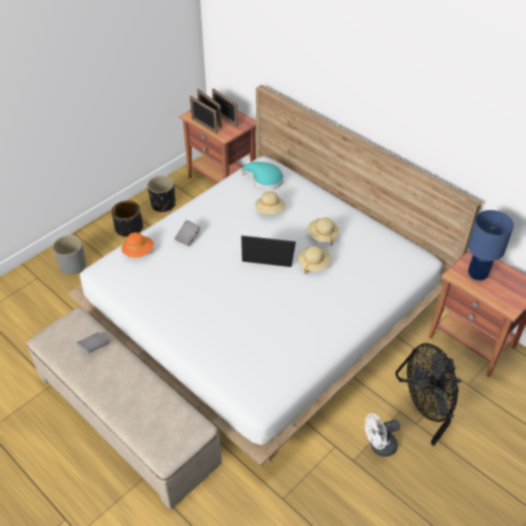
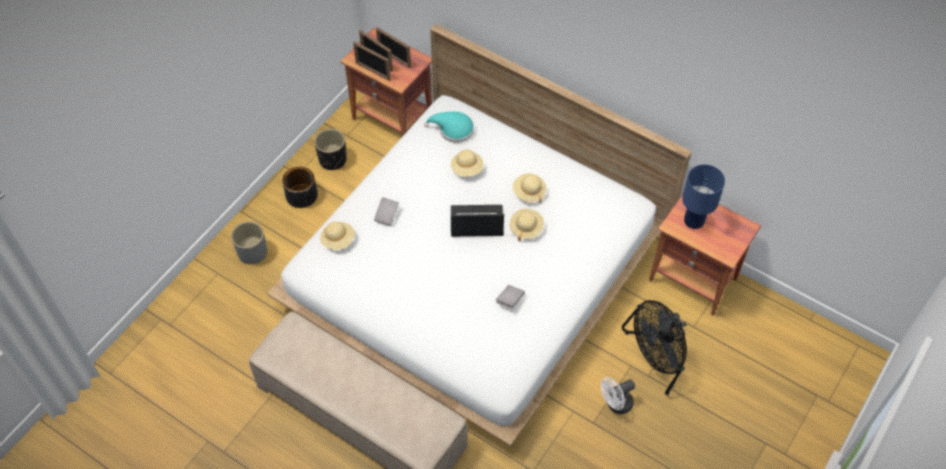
camera: 10 degrees left, 10 degrees up
(94, 347) = (321, 354): grey book -> grey book (510, 300)
(138, 252) = (338, 240): orange hat -> beige hat

